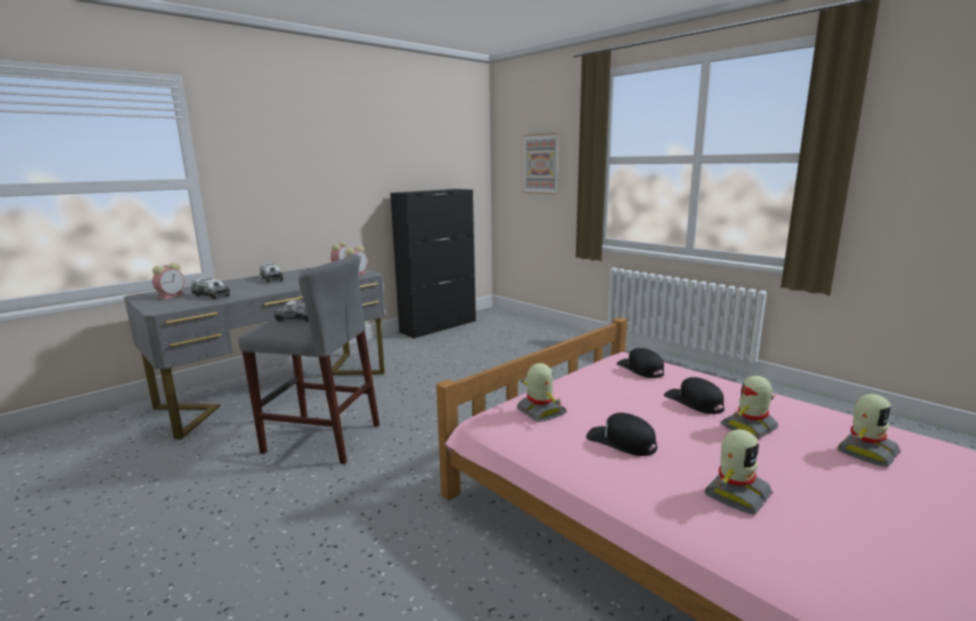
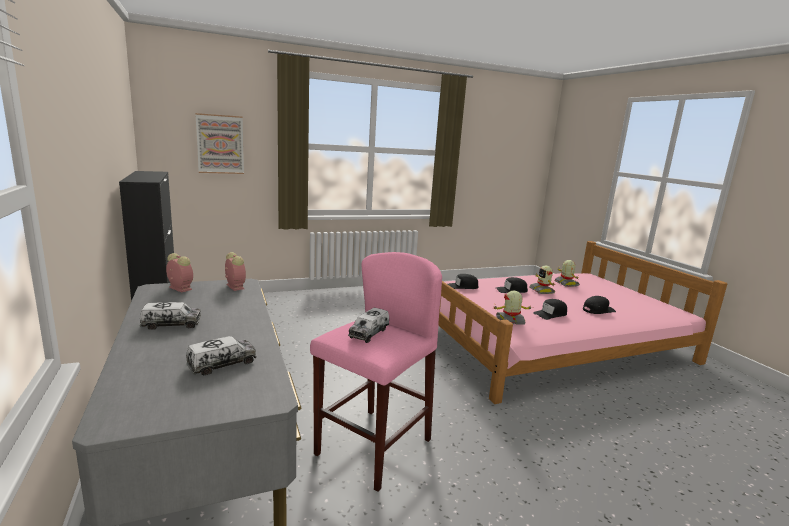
camera: 70 degrees left, 0 degrees up
(171, 296) = (169, 394): alarm clock -> none
(322, 438) = (373, 446): grey stool -> pink stool
(735, 494) = (598, 310): toy robot -> black cap

